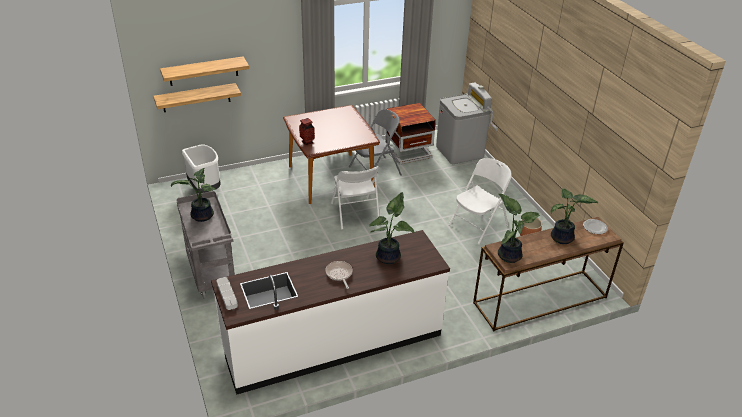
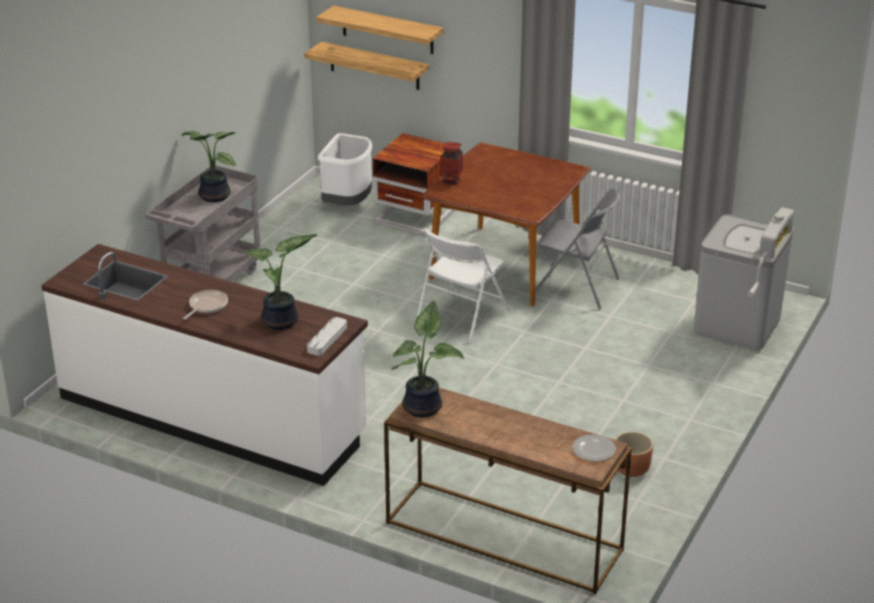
camera: 50 degrees right, 5 degrees down
(227, 295) = (87, 262): grey tray -> grey tray (327, 339)
(408, 152) = (664, 289): nightstand -> nightstand (415, 217)
(478, 225) = (589, 418): white chair -> none
(562, 239) = (523, 433): potted plant -> none

